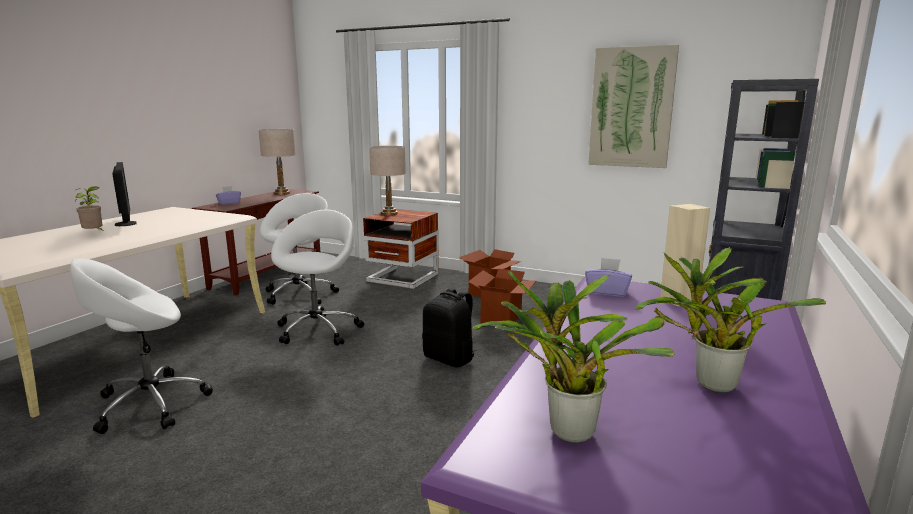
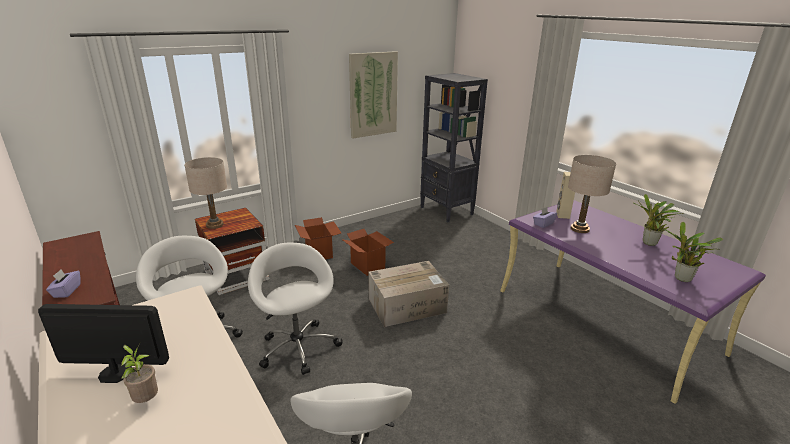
camera: 60 degrees left, 10 degrees up
(281, 193) = (70, 251): beige table lamp -> beige table lamp (580, 229)
(450, 359) = (408, 305): black backpack -> cardboard box

